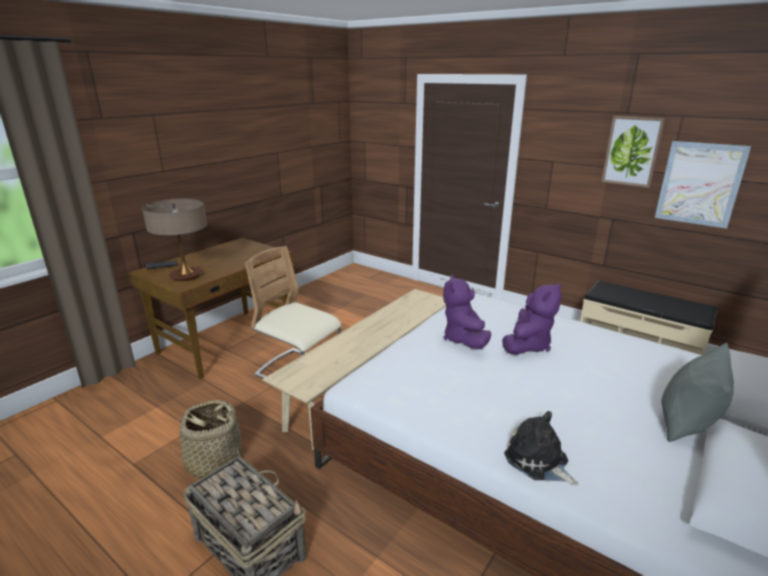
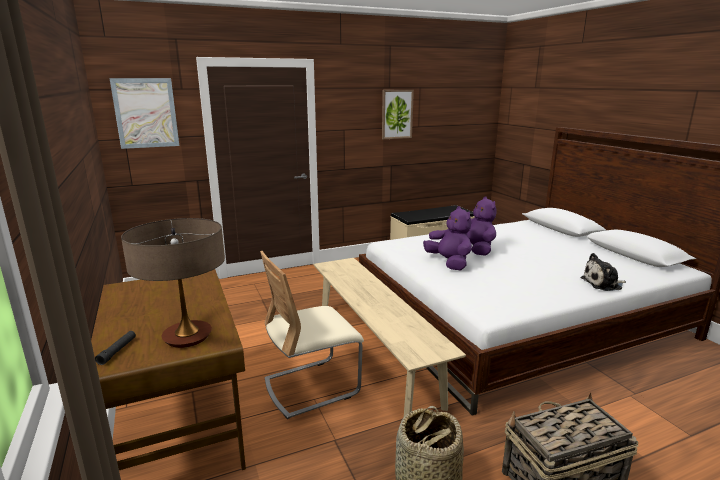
camera: 60 degrees left, 5 degrees down
(464, 339) = (449, 263): purple plush toy -> purple plush toy turned 150 degrees counterclockwise
(687, 422) = (576, 244): grey pillow -> none
(699, 184) = (435, 130): picture -> picture (146, 113)

